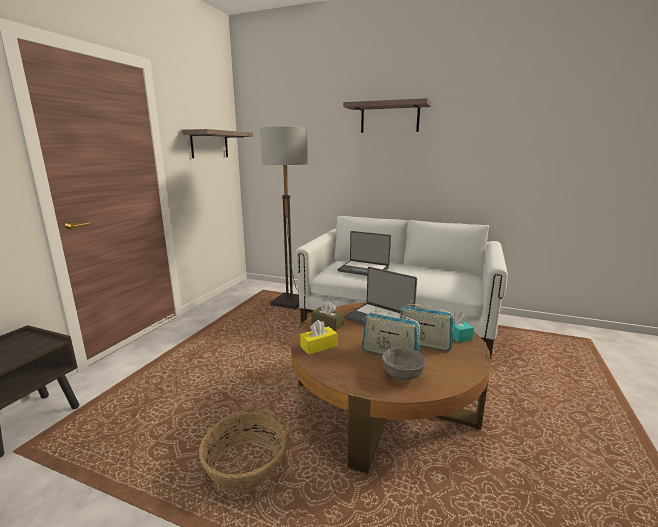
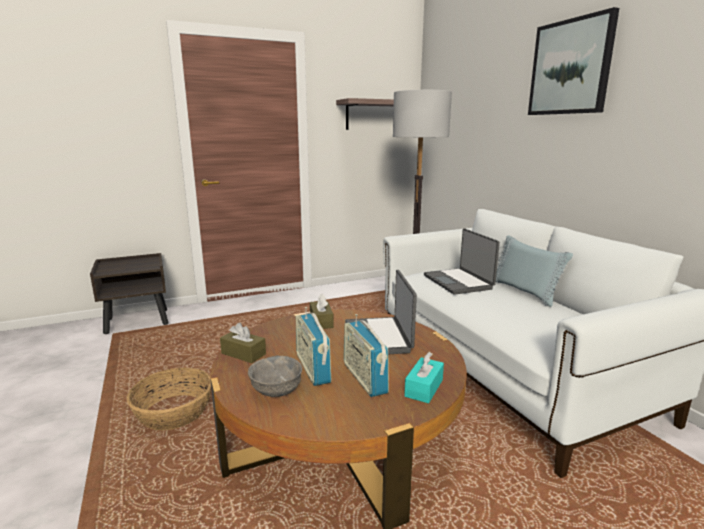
camera: 45 degrees right, 0 degrees up
(318, 346) = (273, 335): yellow tissue box -> none
(330, 367) = (243, 353): none -> brown tissue box
(389, 118) = (570, 67): shelf -> picture
(403, 265) = (524, 292): none -> blue pillow

